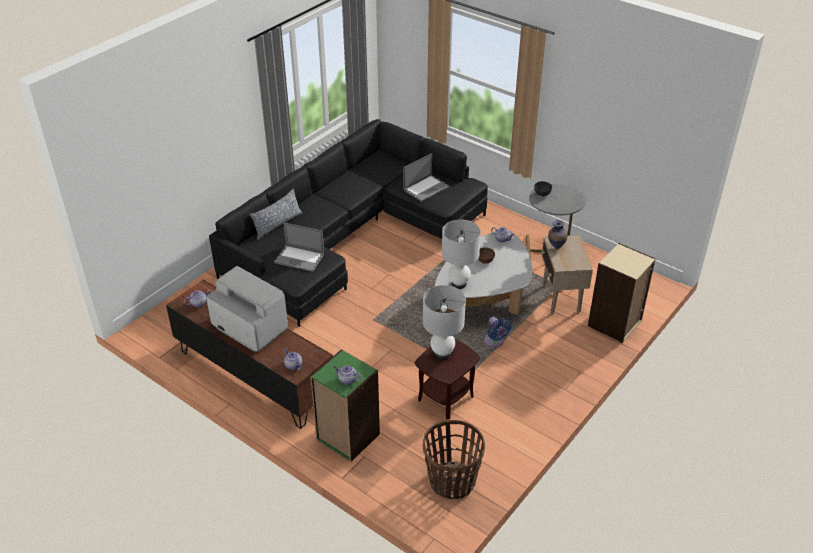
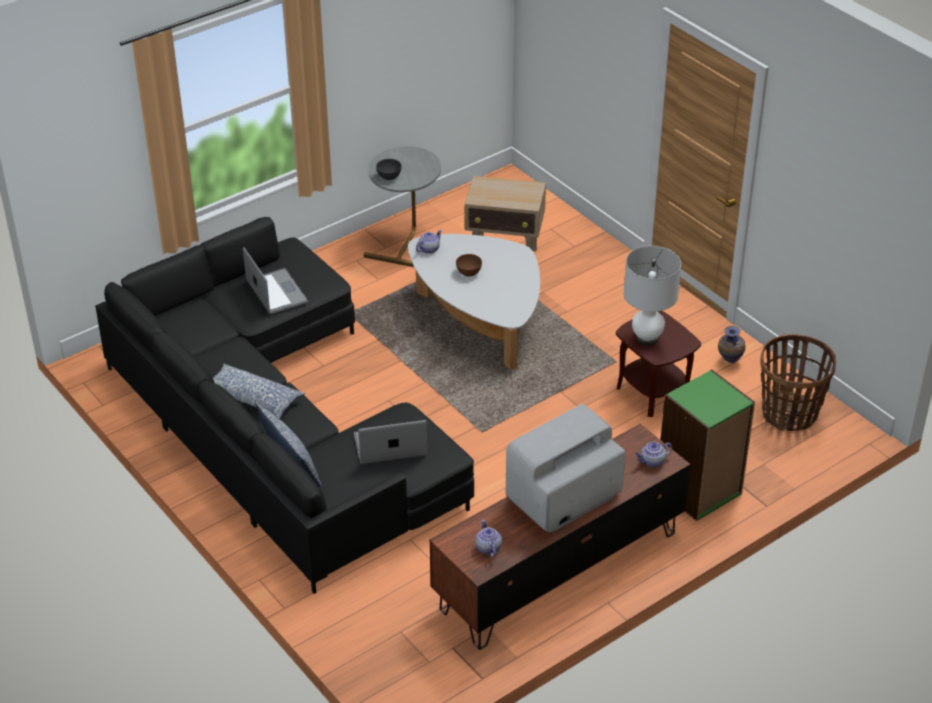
camera: 75 degrees left, 0 degrees up
(299, 258) = (390, 445): laptop -> laptop turned 135 degrees counterclockwise
(325, 201) = (252, 399): none -> pillow
(347, 380) = (724, 397): teapot -> none
(459, 284) = (508, 304): white table lamp -> none
(495, 342) = (565, 330): blue fan -> none
(556, 247) = (491, 199): vase -> vase (729, 362)
(615, 323) = (566, 228): beige bookcase -> none

